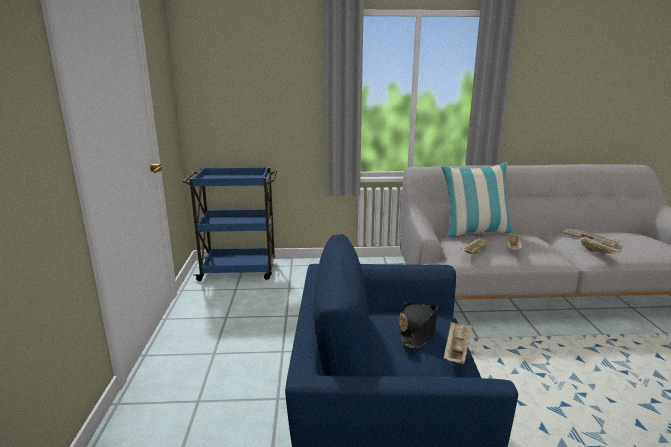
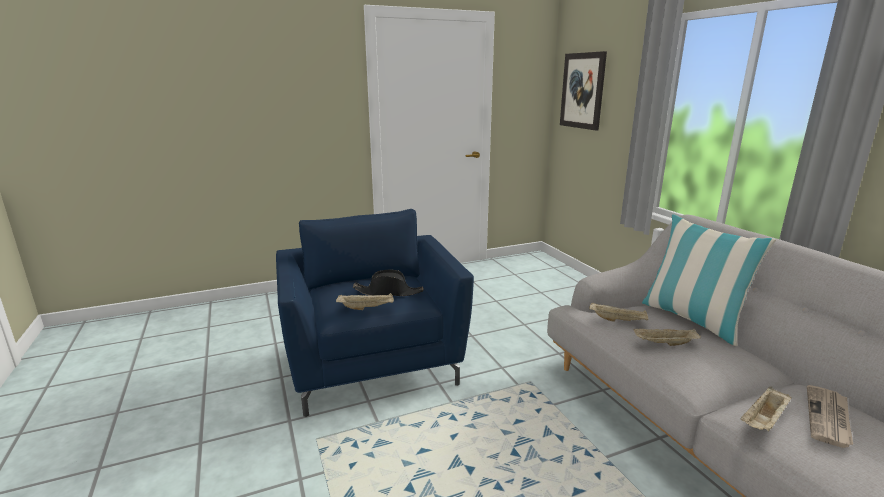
camera: 70 degrees right, 0 degrees up
(231, 78) = (582, 91): none -> picture
(239, 270) = (545, 268): blue cart -> none

